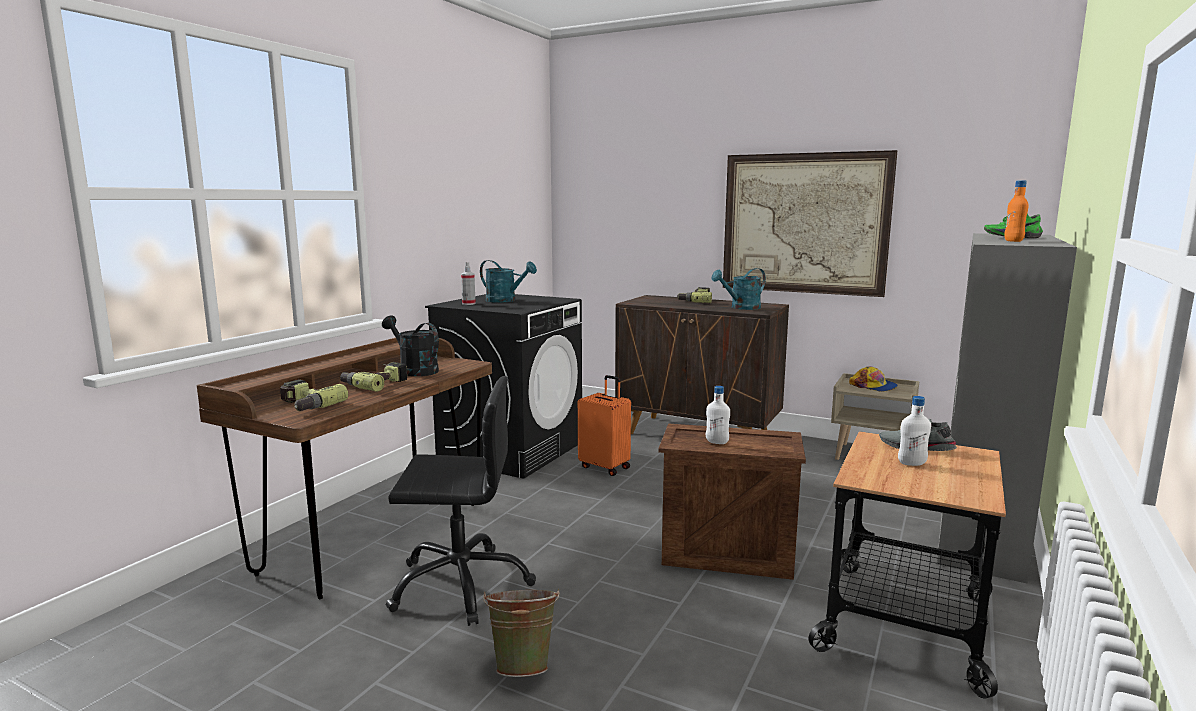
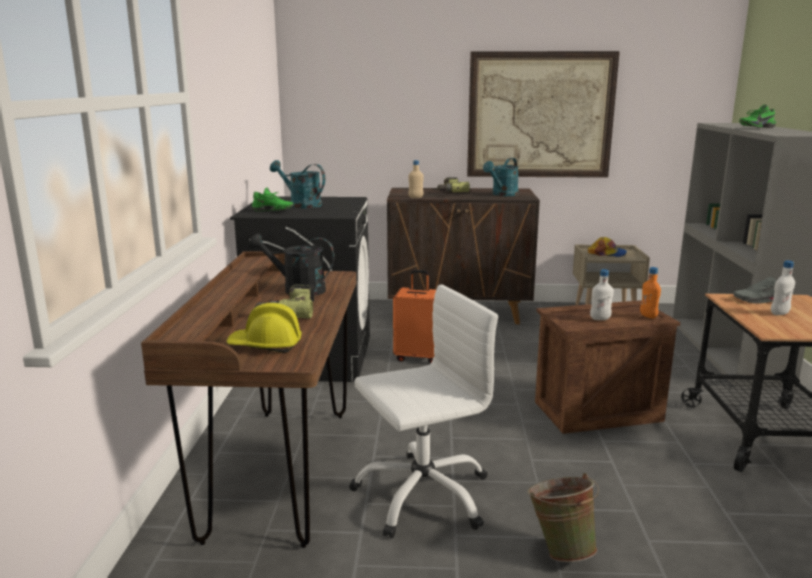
camera: 25 degrees left, 5 degrees up
(305, 405) = (265, 345): power drill -> yellow hard hat
(461, 584) = (422, 494): black office chair -> white office chair
(468, 304) = (272, 211): spray bottle -> green shoe
(506, 300) = (301, 205): turquoise watering can -> turquoise watering can turned 150 degrees counterclockwise
(645, 304) = (415, 197): none -> beige bottle
(1013, 241) = (778, 131): orange bottle -> orange bottle (648, 316)

